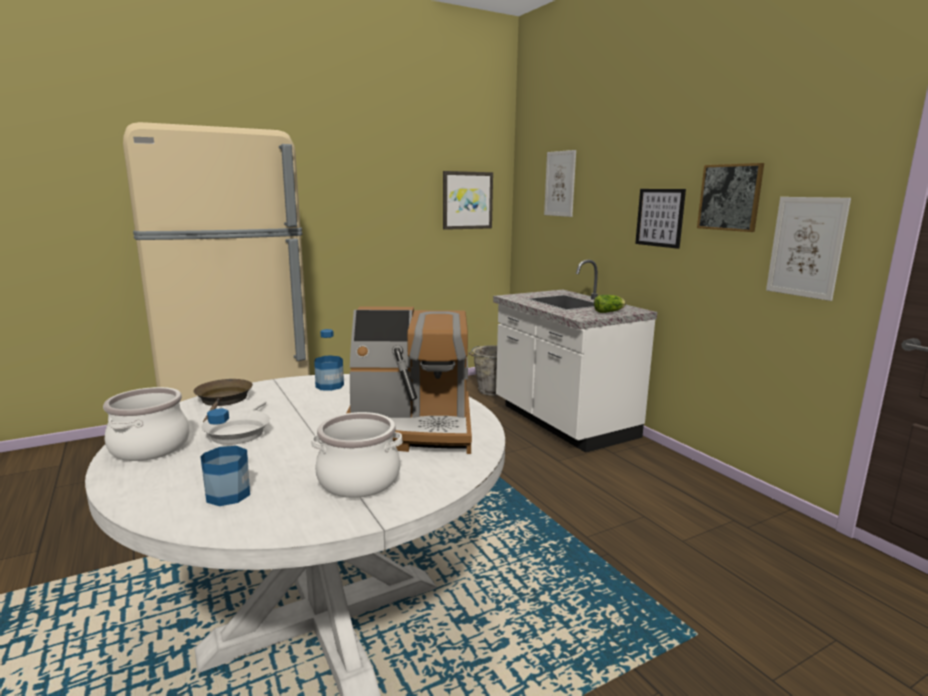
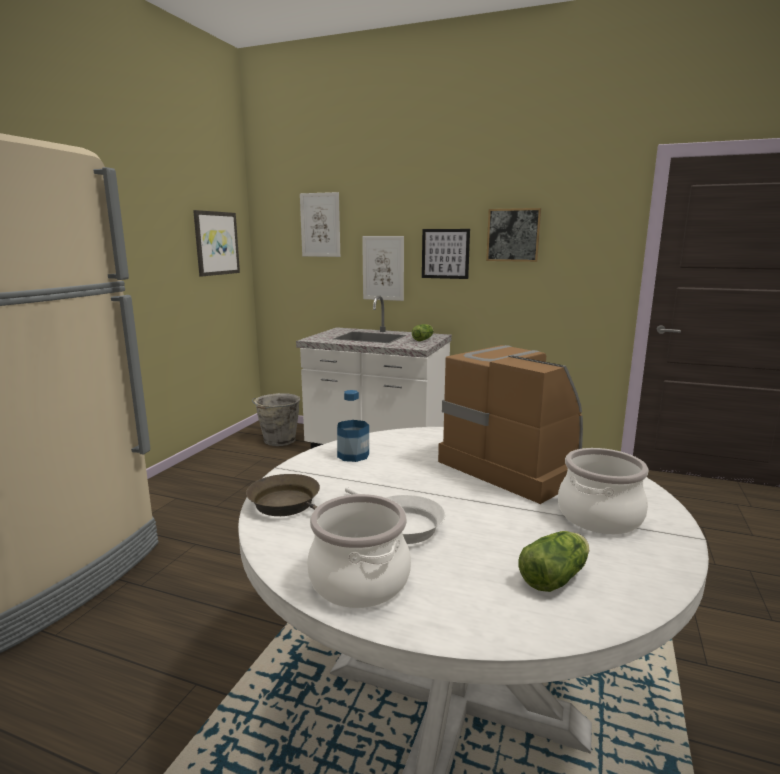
camera: 40 degrees left, 0 degrees up
(228, 494) = (556, 576): bottle -> lettuce
(412, 428) = (516, 464): coffee machine -> coffee machine turned 90 degrees counterclockwise
(806, 247) = (580, 270): picture -> picture (383, 268)

